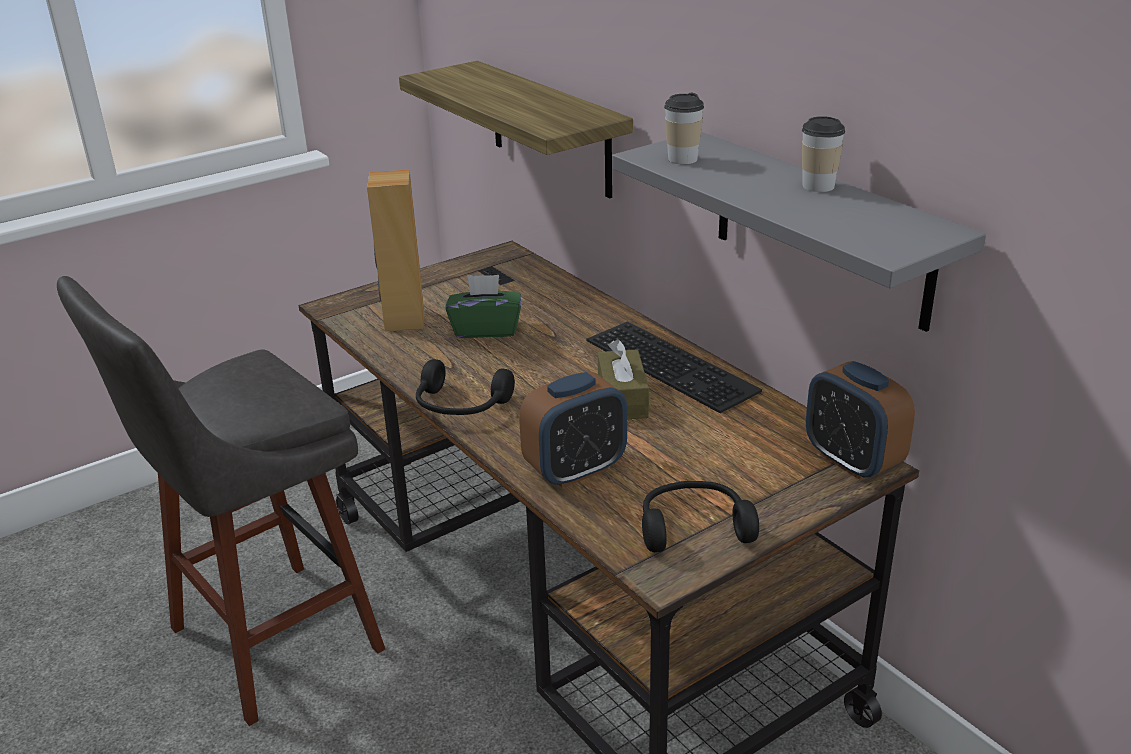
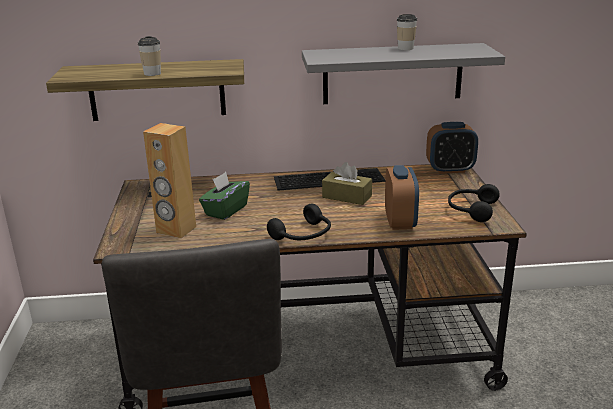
camera: 60 degrees left, 5 degrees down
(682, 159) = (337, 57): cup -> cup (152, 73)

